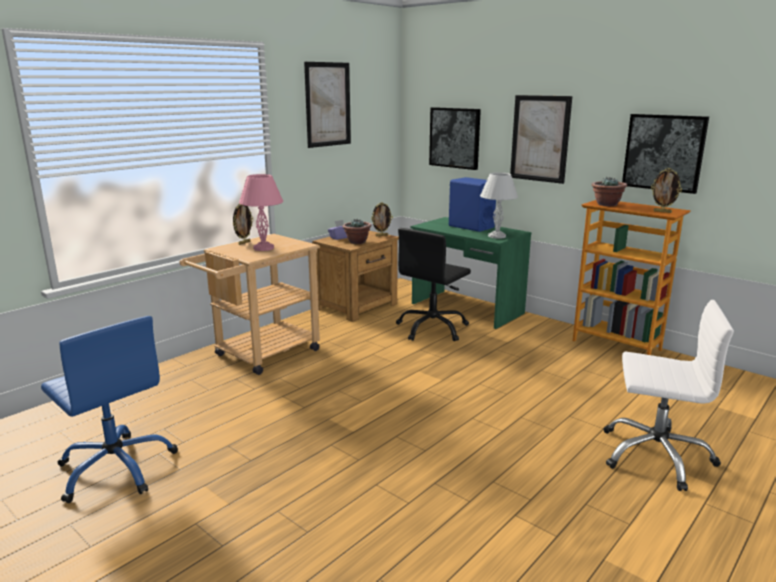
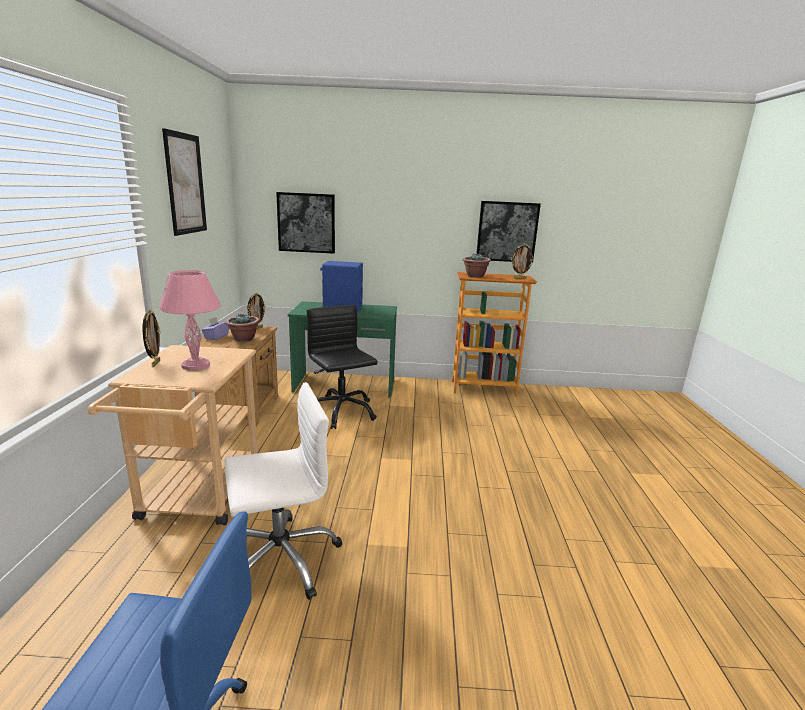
camera: 40 degrees left, 0 degrees up
(432, 328) = (341, 412): black office chair -> black office chair turned 150 degrees clockwise
(496, 236) = (379, 313): white table lamp -> none
(540, 138) = (399, 222): picture -> none
(655, 455) = (611, 466): white office chair -> white office chair (280, 558)

